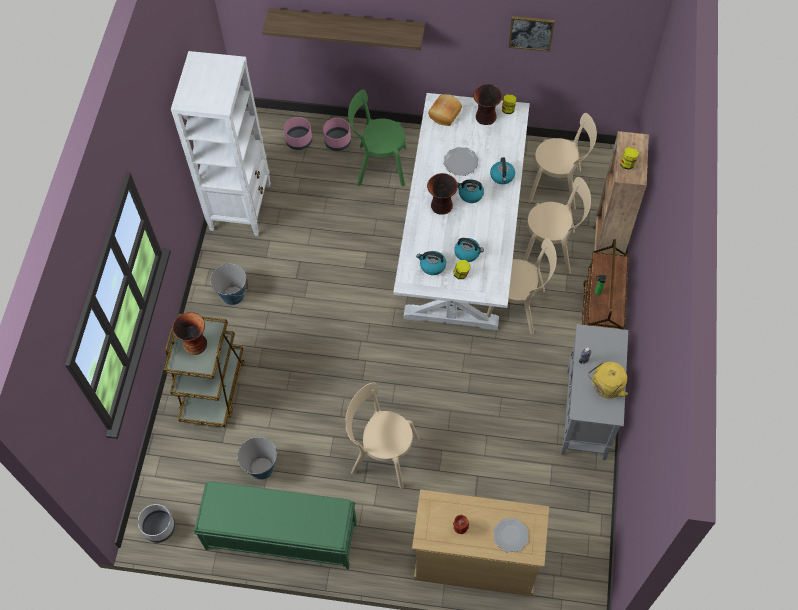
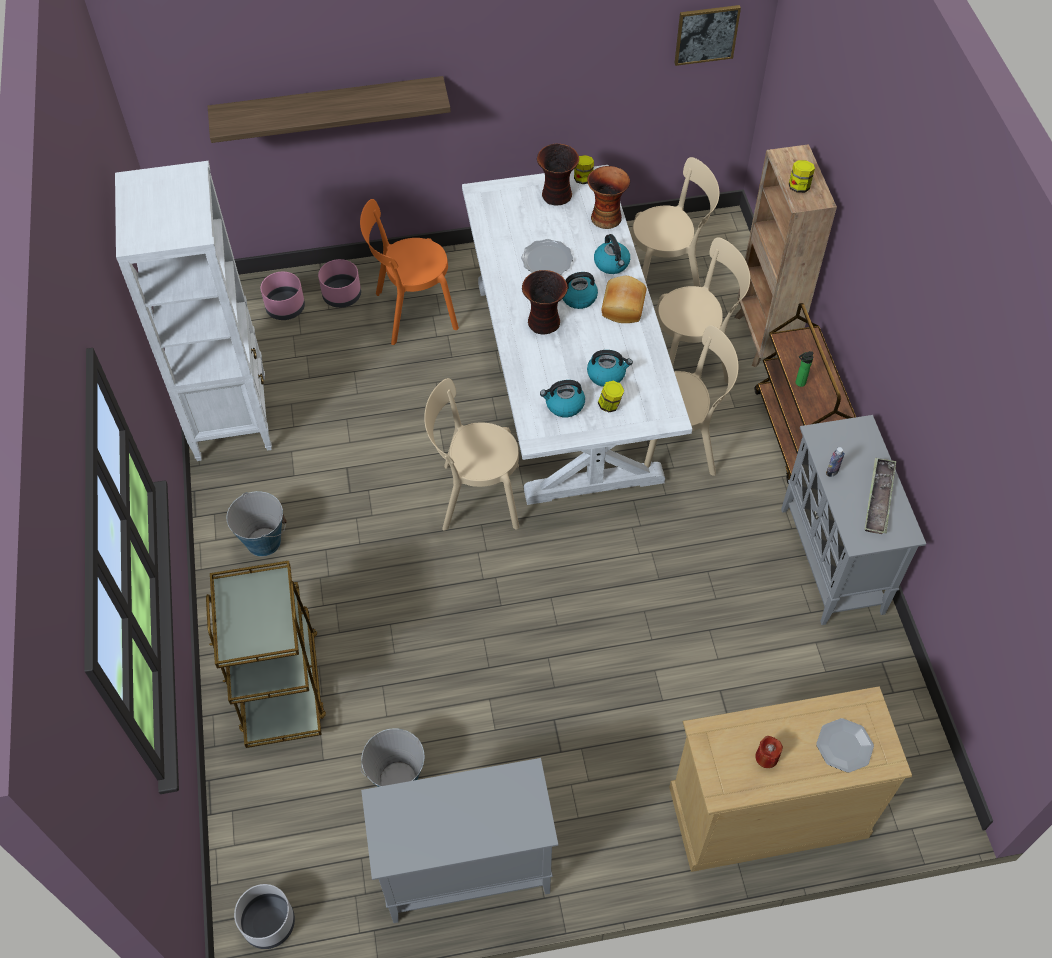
camera: 20 degrees left, 5 degrees down
(195, 343) = (251, 610): vase -> vase (606, 217)
(280, 535) = (464, 872): green bench -> grey cabinet
(378, 165) = (412, 312): green chair -> orange chair
(382, 454) = (570, 702): beige chair -> beige chair (475, 496)
(444, 113) = (497, 204): bread -> bread (622, 306)
(531, 32) = (595, 56): picture -> picture (706, 34)
(606, 387) = (878, 499): yellow kettle -> tray

